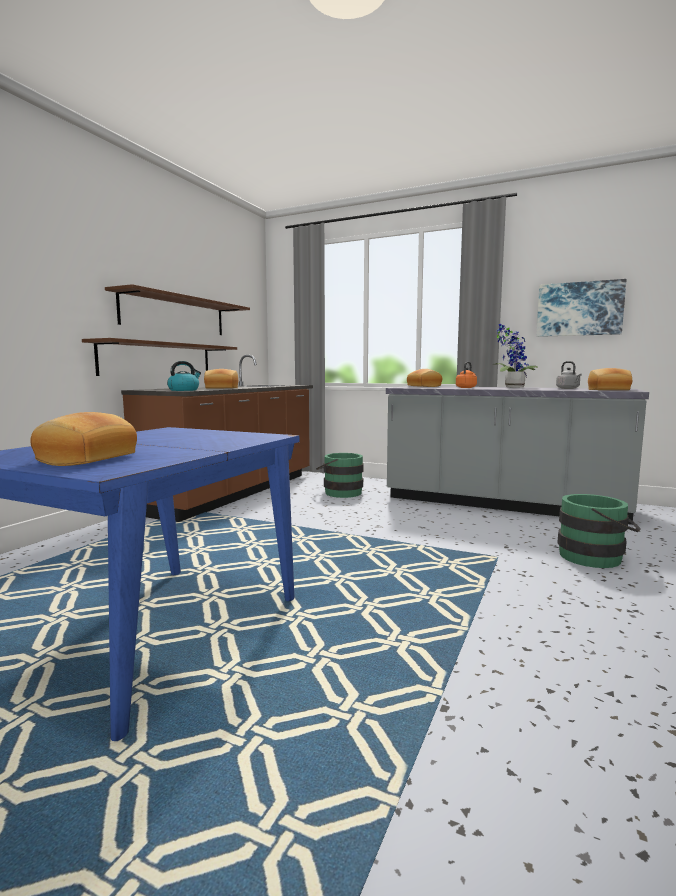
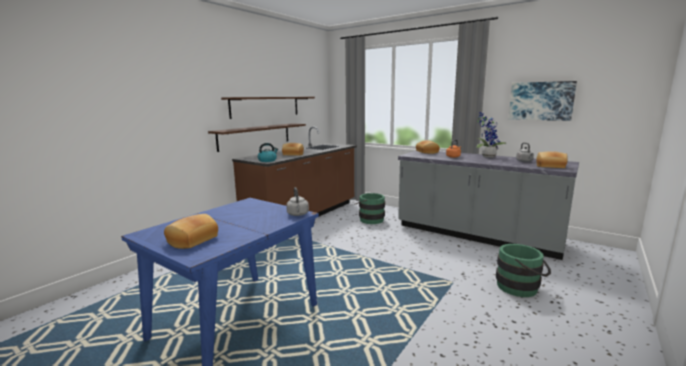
camera: 10 degrees right, 5 degrees up
(266, 436) = (298, 214): none -> grey kettle

